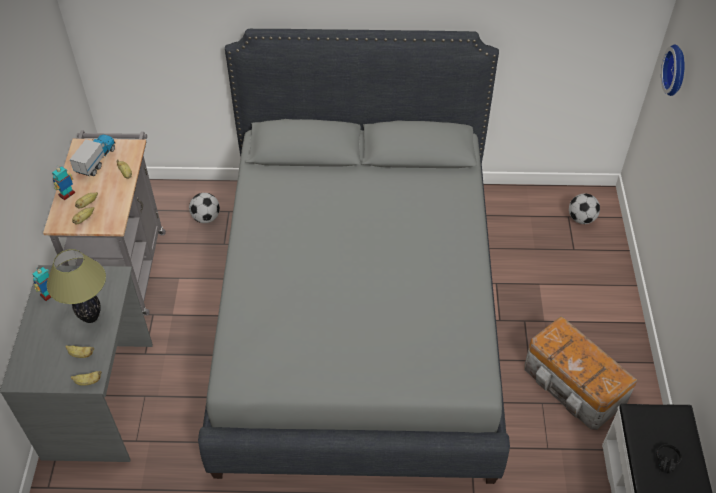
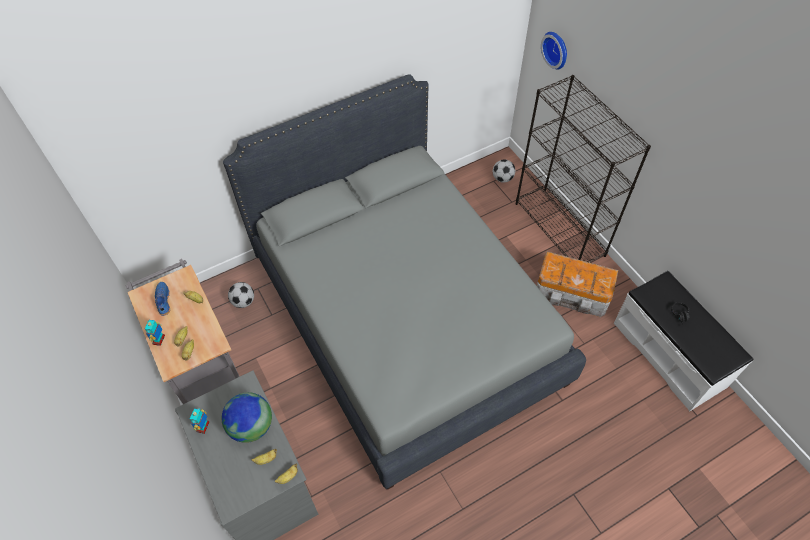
camera: 30 degrees left, 5 degrees up
(91, 317) = (251, 426): table lamp -> globe
(96, 161) = (163, 301): toy truck -> blue shoe
(612, 307) = (560, 229): none -> black bookcase

